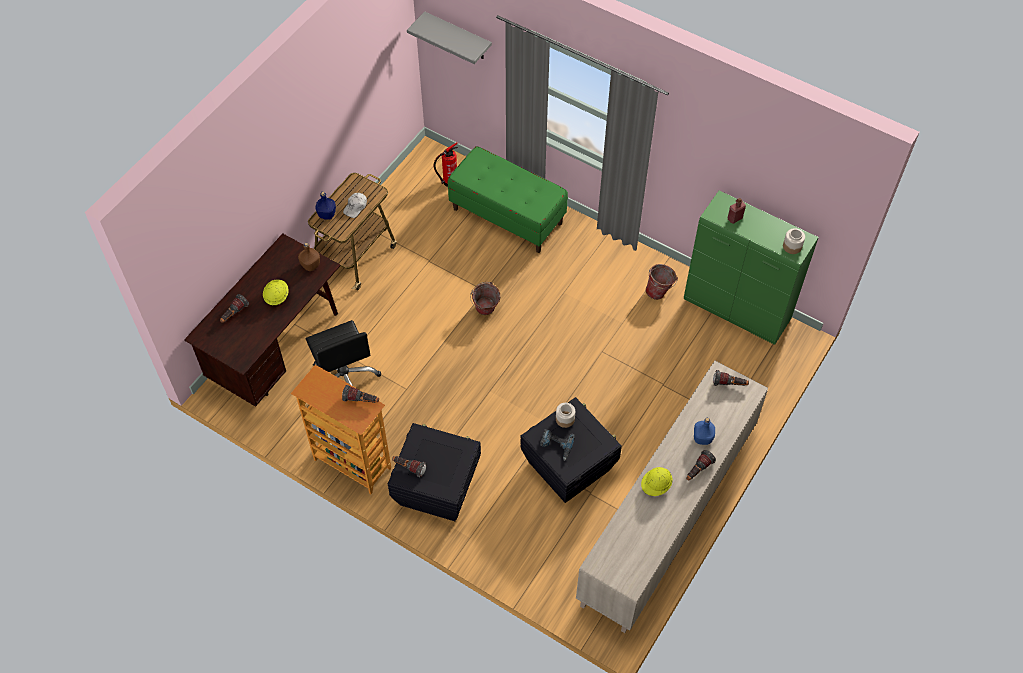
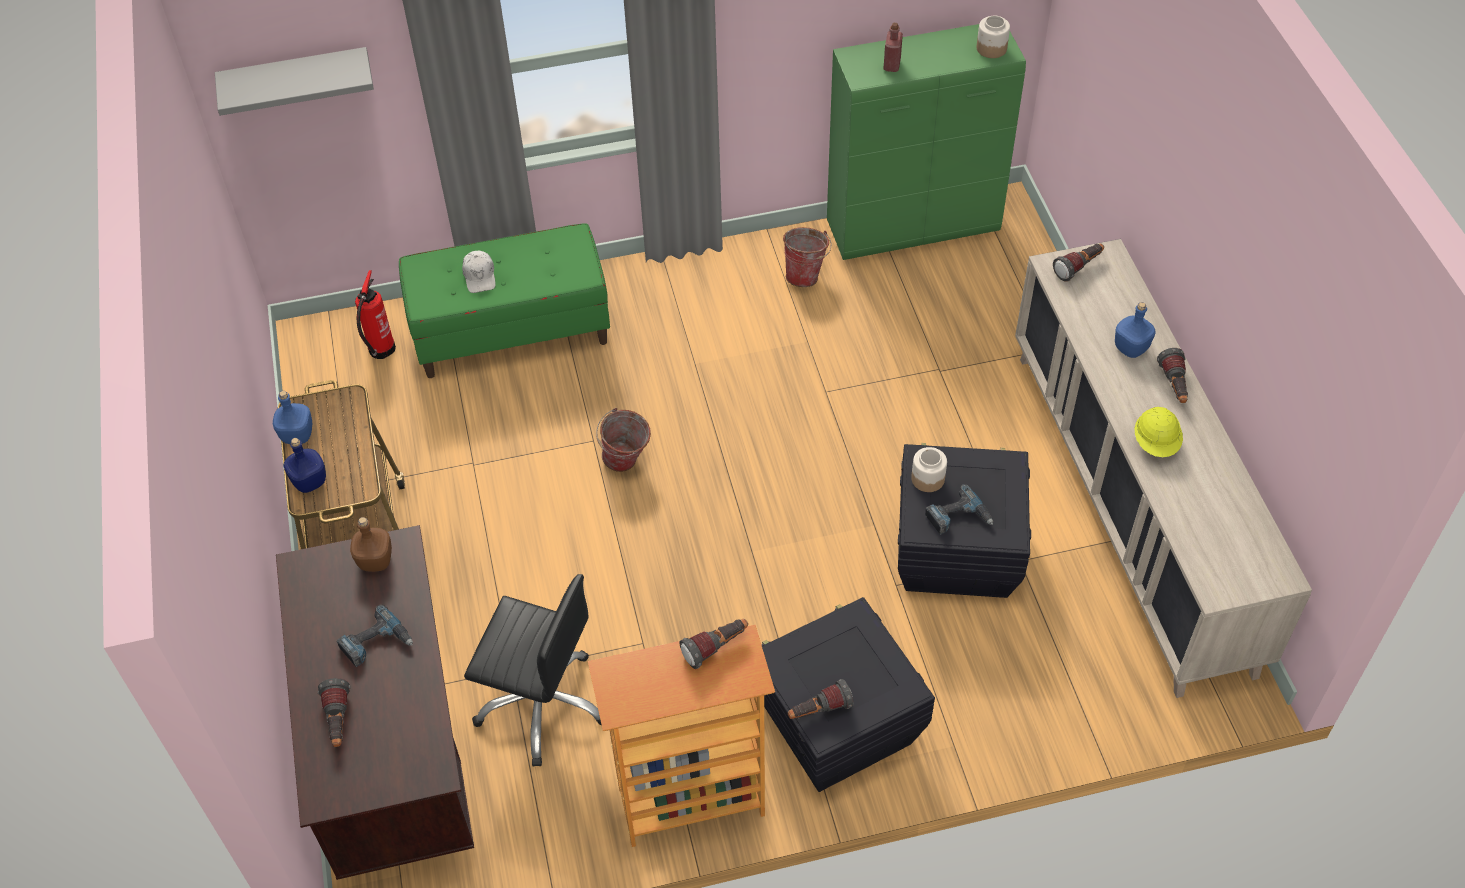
camera: 45 degrees left, 5 degrees down
(276, 297) = (376, 643): yellow hard hat -> power drill
(343, 192) = (297, 436): none -> blue bottle
(355, 207) = (341, 441): white cap -> white cap (480, 276)

